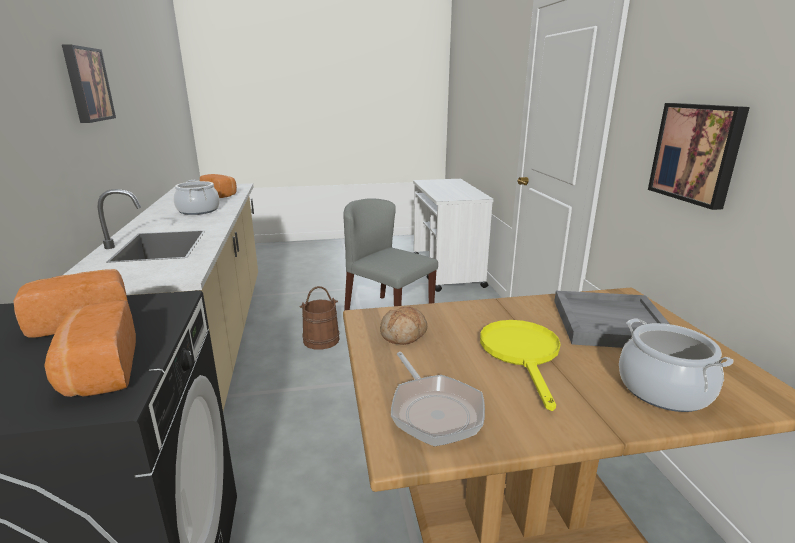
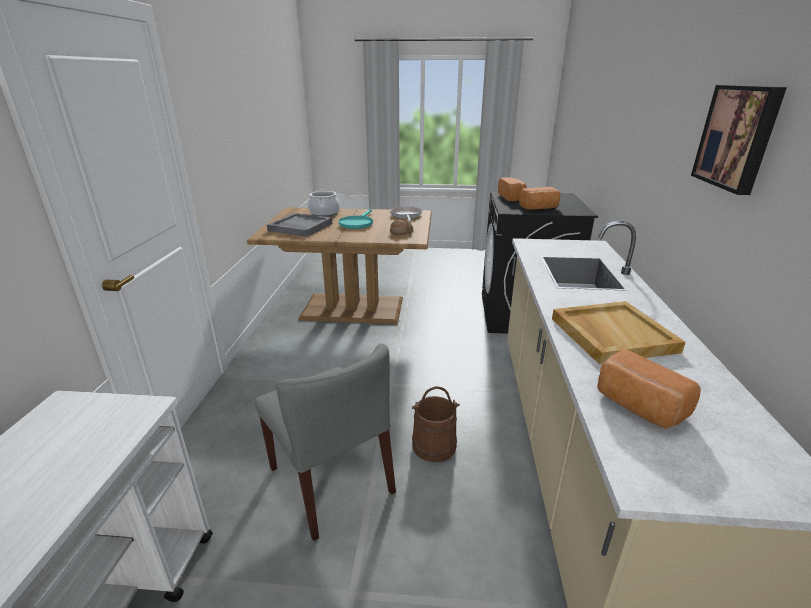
camera: 165 degrees left, 5 degrees up
(198, 210) = (611, 334): cooking pot -> beige tray
(522, 354) = (357, 223): yellow frying pan -> turquoise frying pan
(697, 153) = (230, 148): picture -> none

